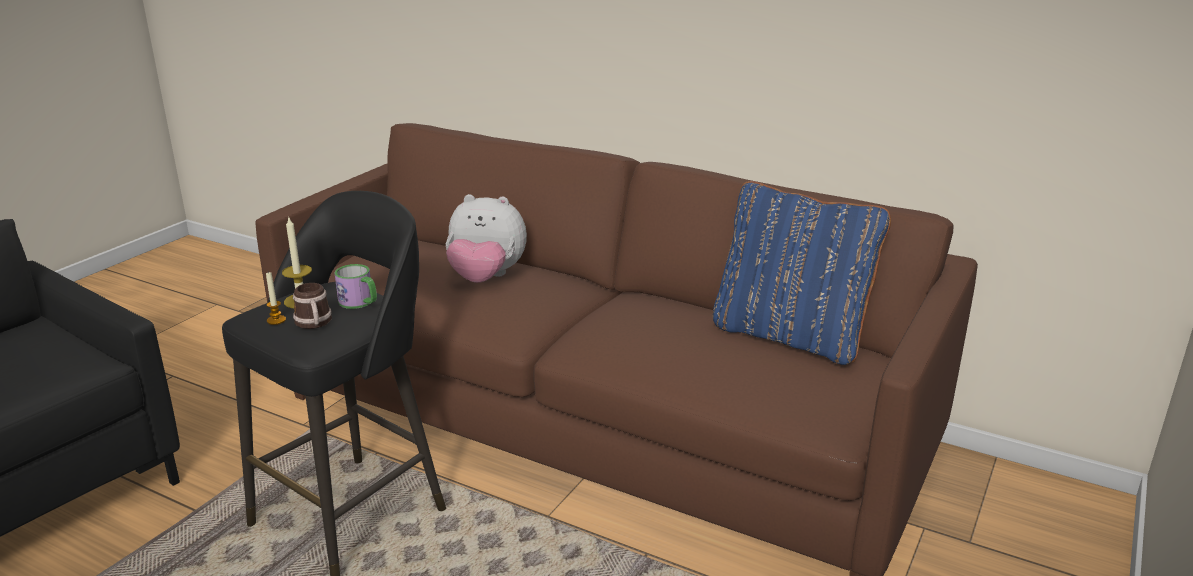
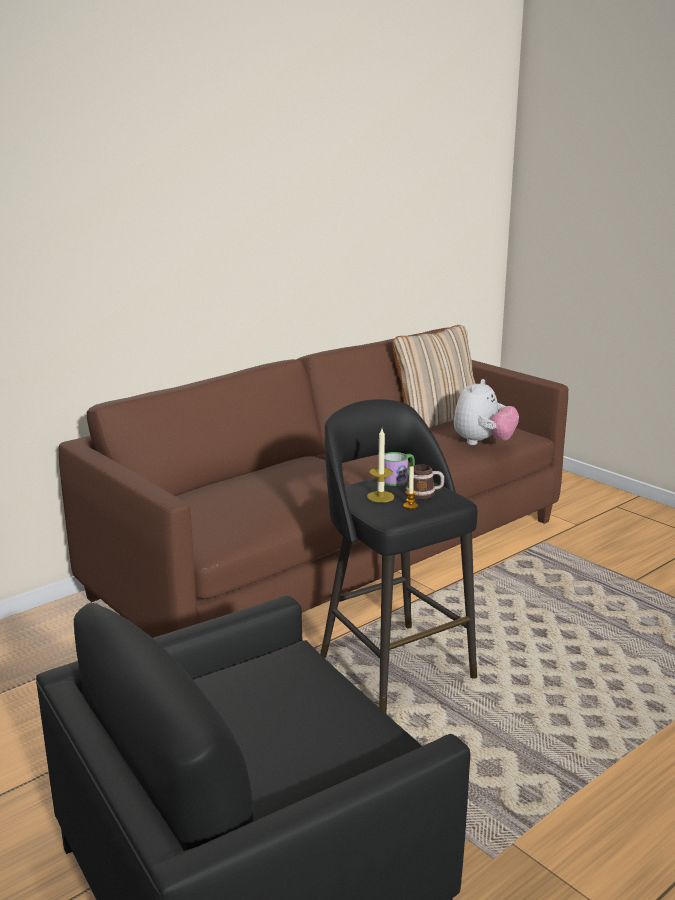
camera: 70 degrees left, 5 degrees down
(486, 278) = (285, 479): plush toy -> plush toy (483, 443)
(790, 336) = (436, 420): blue pillow -> beige pillow

